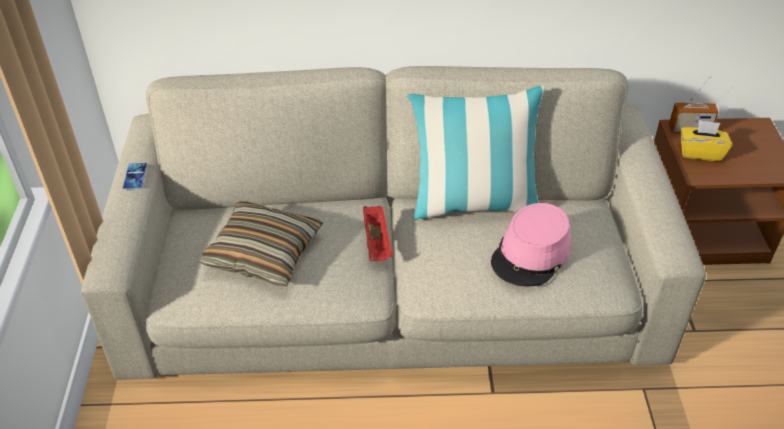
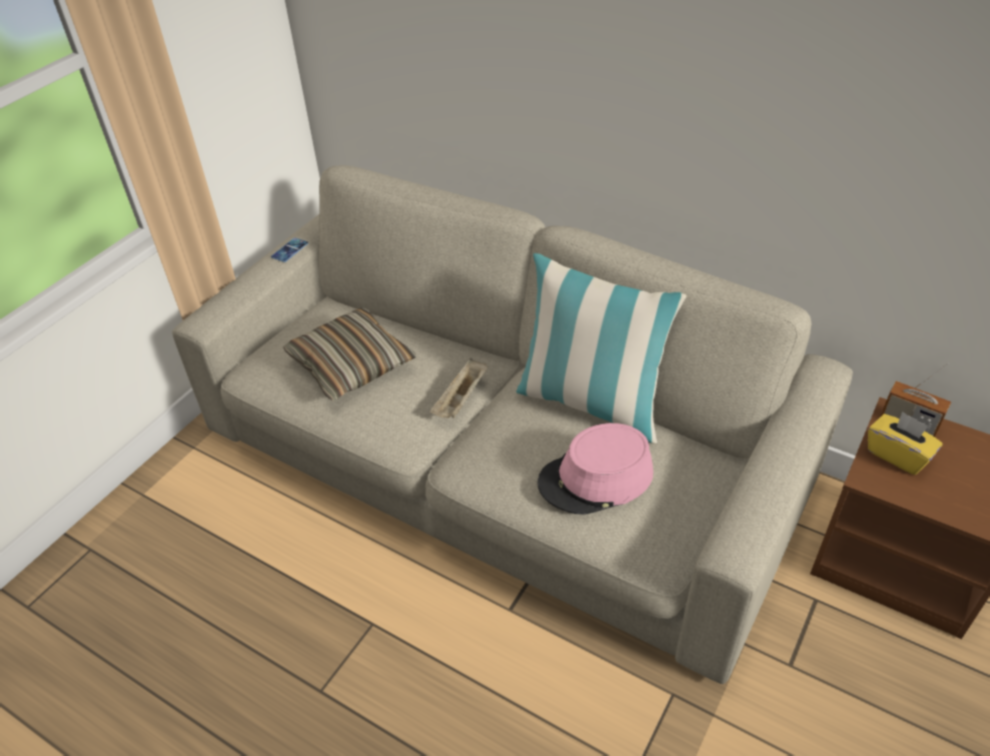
camera: 35 degrees right, 0 degrees up
(377, 243) = (461, 400): red tray -> beige tray

